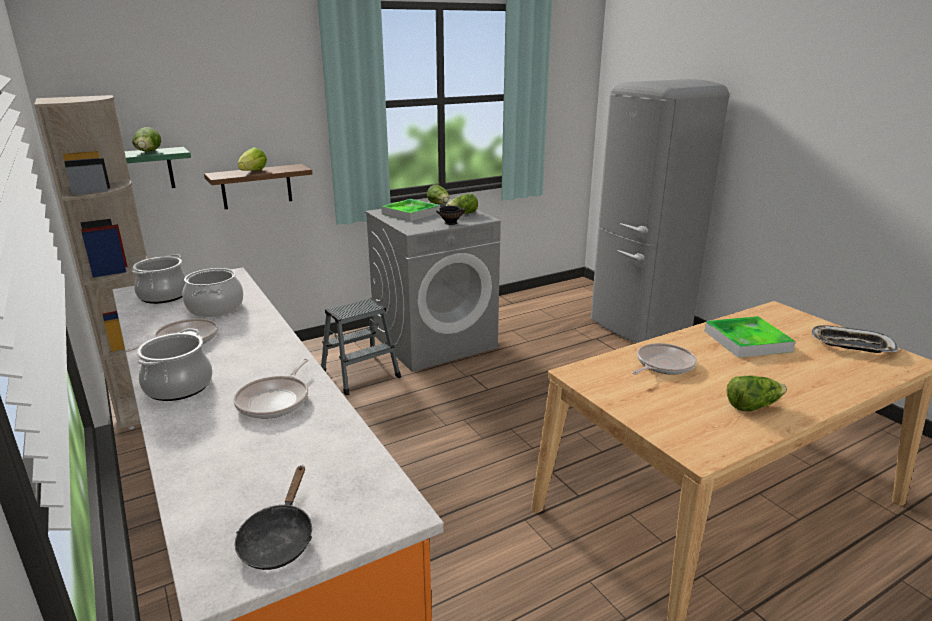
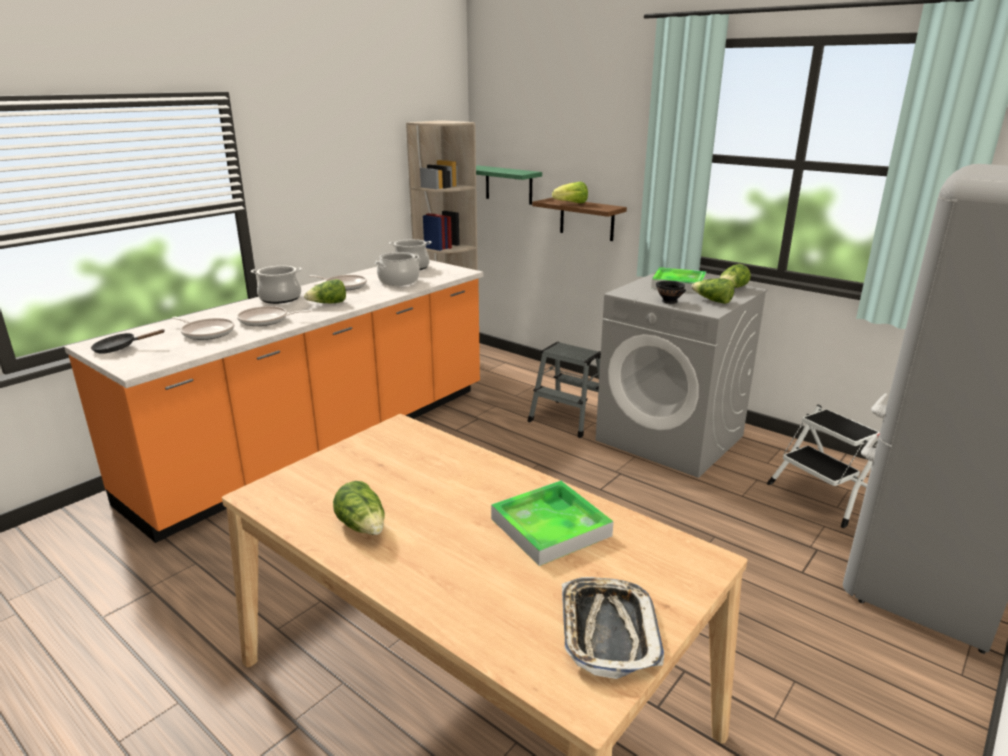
camera: 70 degrees right, 0 degrees up
(148, 152) = (507, 171): lettuce -> lettuce (328, 304)
(541, 315) = (829, 493): none -> step ladder
(663, 365) = (442, 469): frying pan -> frying pan (206, 332)

